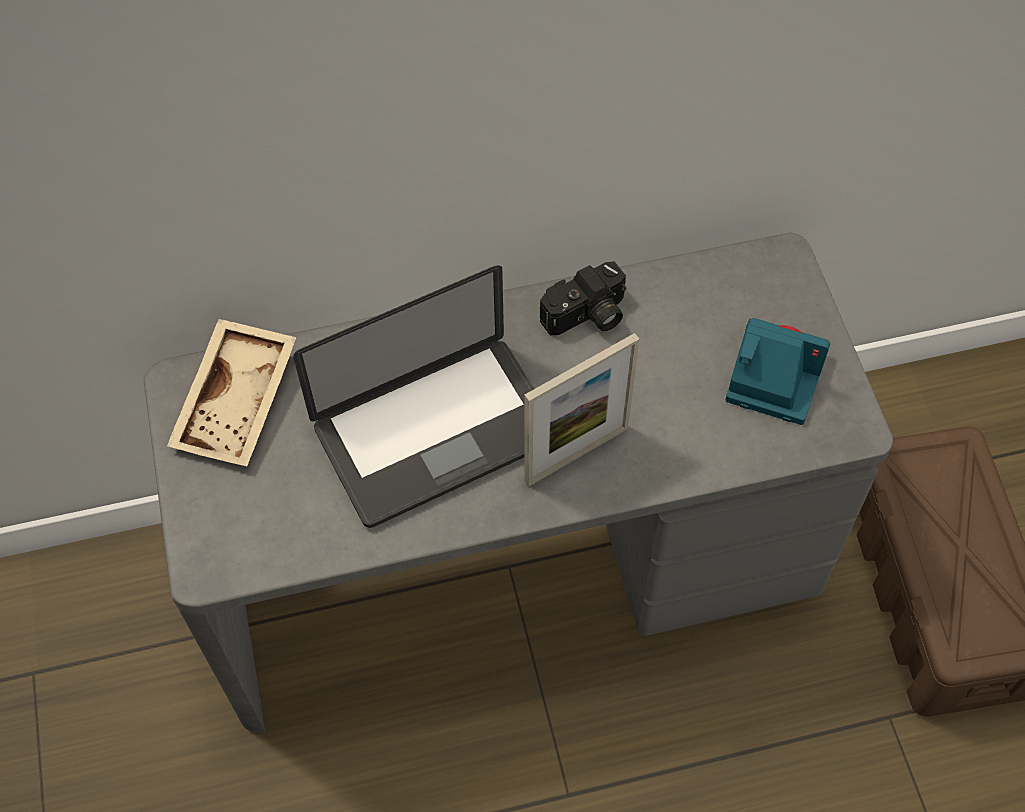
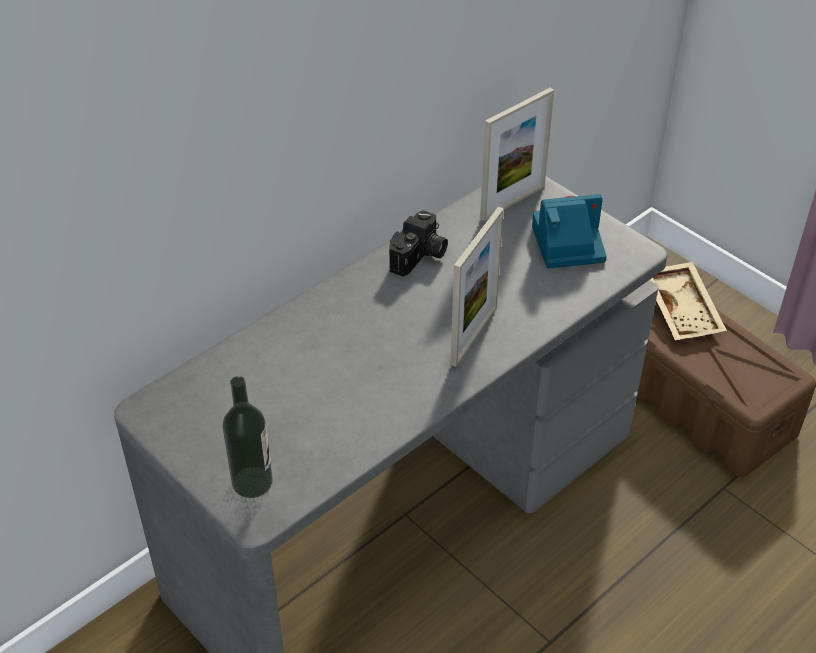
camera: 30 degrees left, 15 degrees down
(226, 525) = (252, 482): none -> bottle
(239, 403) = (204, 403): beige tray -> beige tray (683, 310)
(436, 433) = (367, 362): laptop -> none
(749, 287) = (512, 202): none -> picture frame

